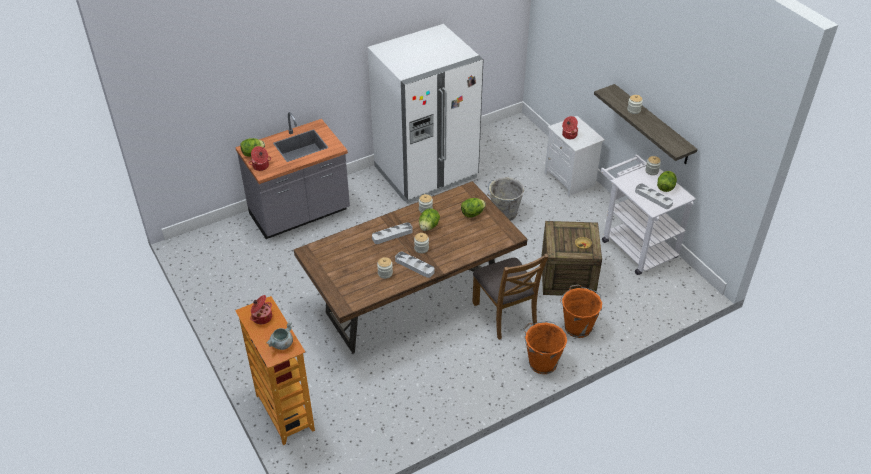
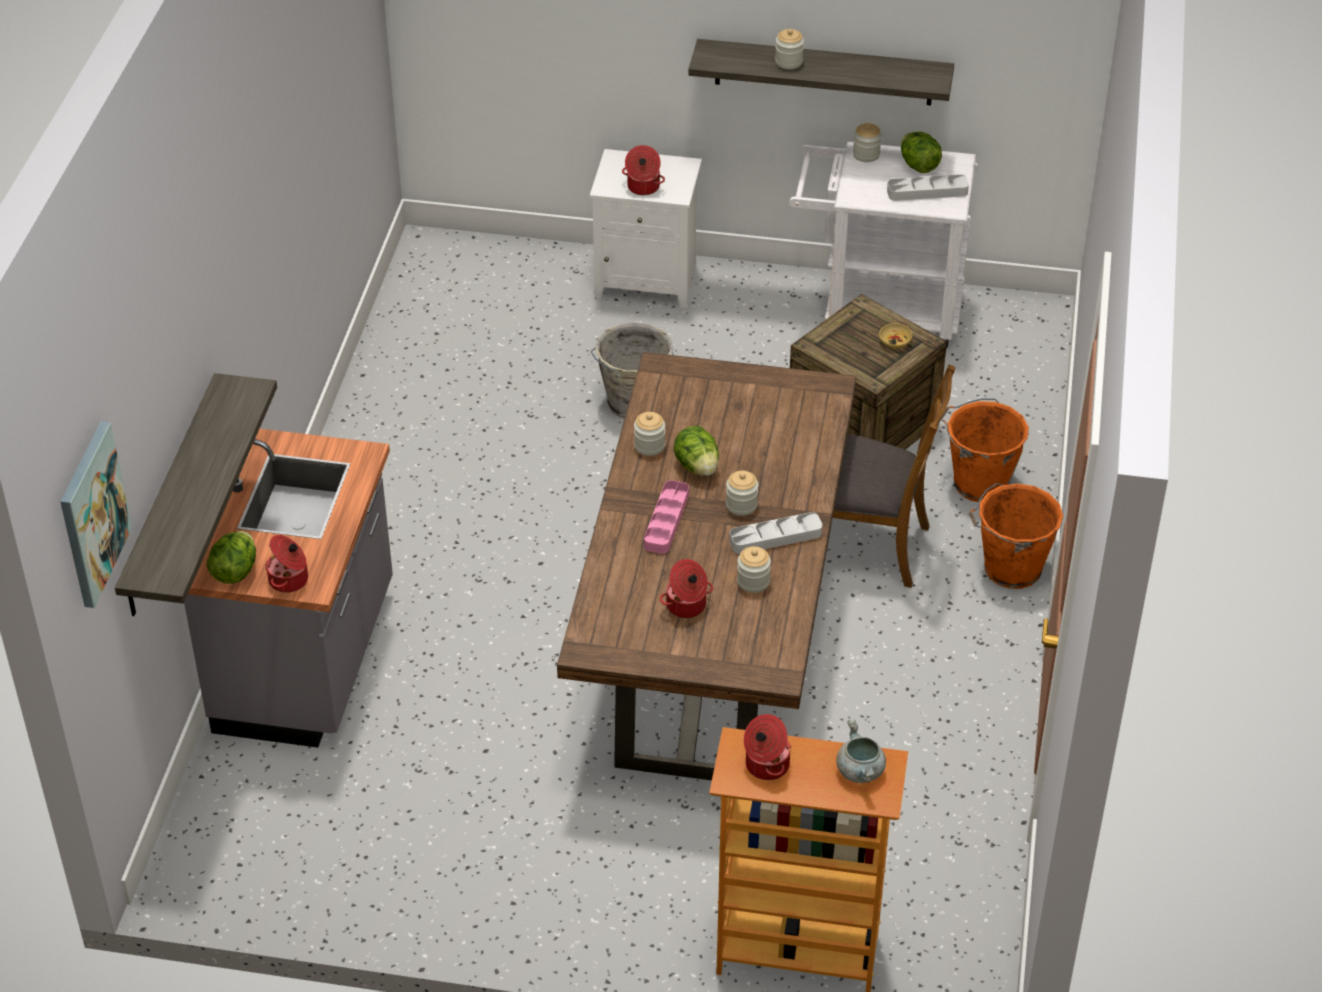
camera: 50 degrees left, 0 degrees up
(166, 86) = (92, 514): none -> picture
(242, 113) = (170, 498): none -> shelf
(354, 264) = (686, 606): none -> cooking pot
(392, 235) = (666, 521): grey tray -> pink tray
(426, 172) = (410, 432): white fridge -> none
(472, 214) = (726, 399): lettuce -> none

